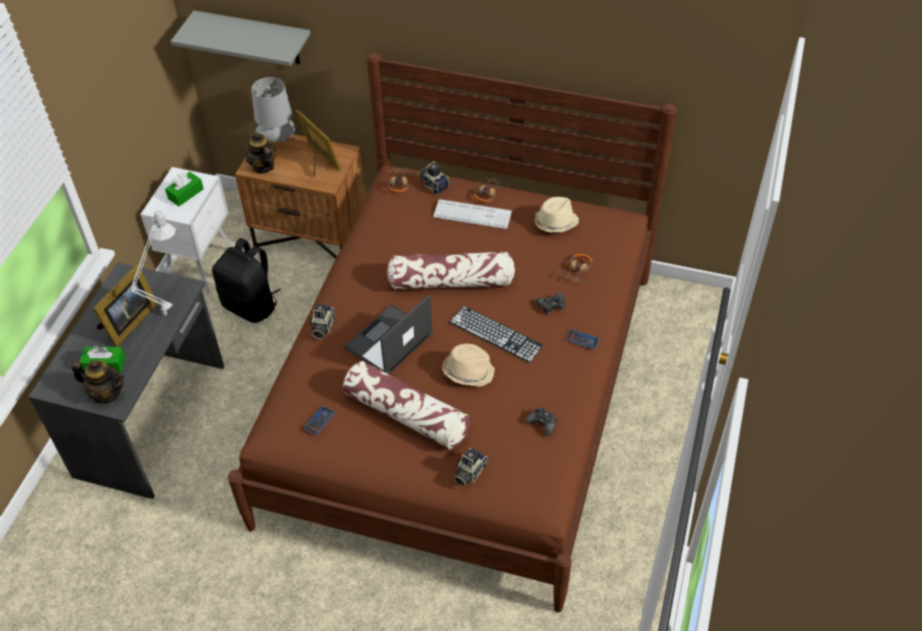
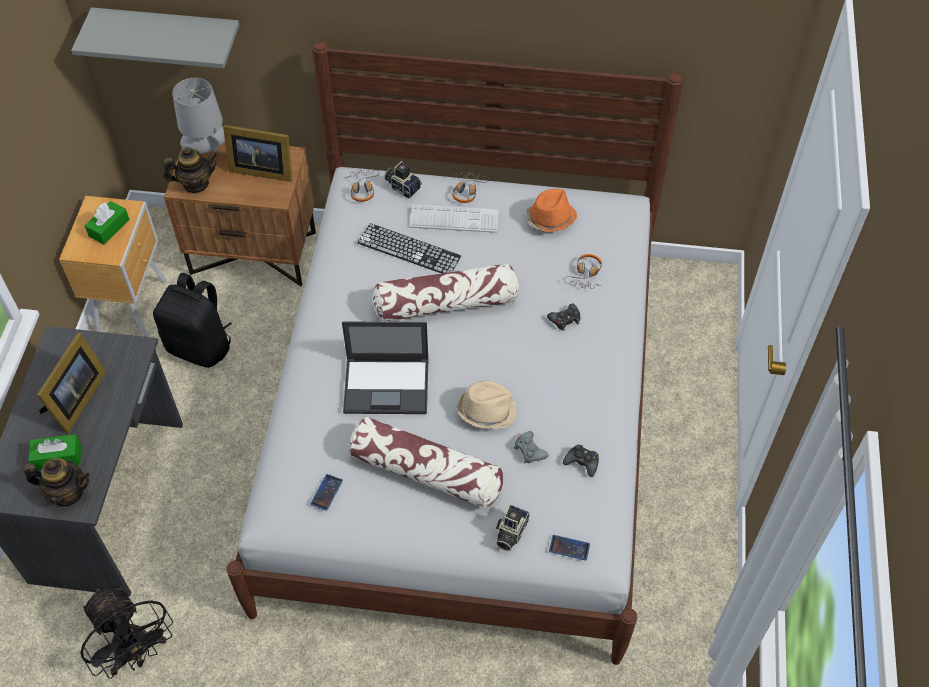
camera: 10 degrees left, 5 degrees up
(149, 545) = (137, 653): none -> black fan
(161, 319) = (115, 392): grey table lamp -> none
(202, 265) = (133, 304): white nightstand -> brown nightstand
(263, 166) = (195, 184): teapot -> teapot turned 120 degrees clockwise
(319, 160) = (260, 169): picture frame -> picture frame turned 150 degrees clockwise
(322, 327) = (306, 377): camera -> none
(388, 341) = (387, 385): laptop -> laptop turned 120 degrees counterclockwise
(462, 394) = (464, 424): brown bed -> white bed
(495, 334) = (509, 361): keyboard -> keyboard (409, 249)
(499, 408) = (529, 450): none -> grey game controller
(555, 223) = (550, 219): beige hat -> orange hat
(582, 339) = (607, 356): phone -> phone (569, 548)

